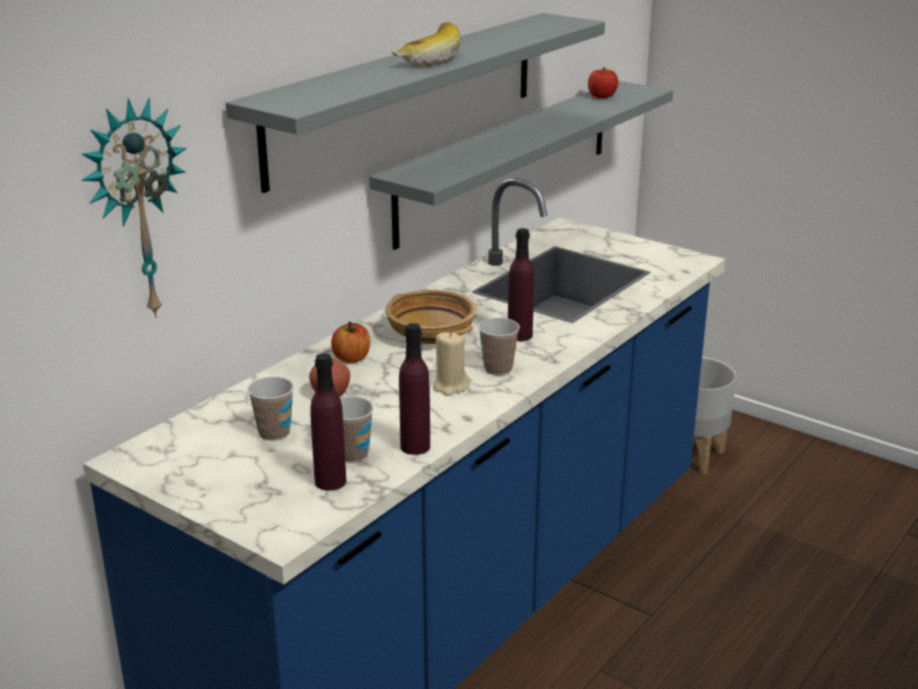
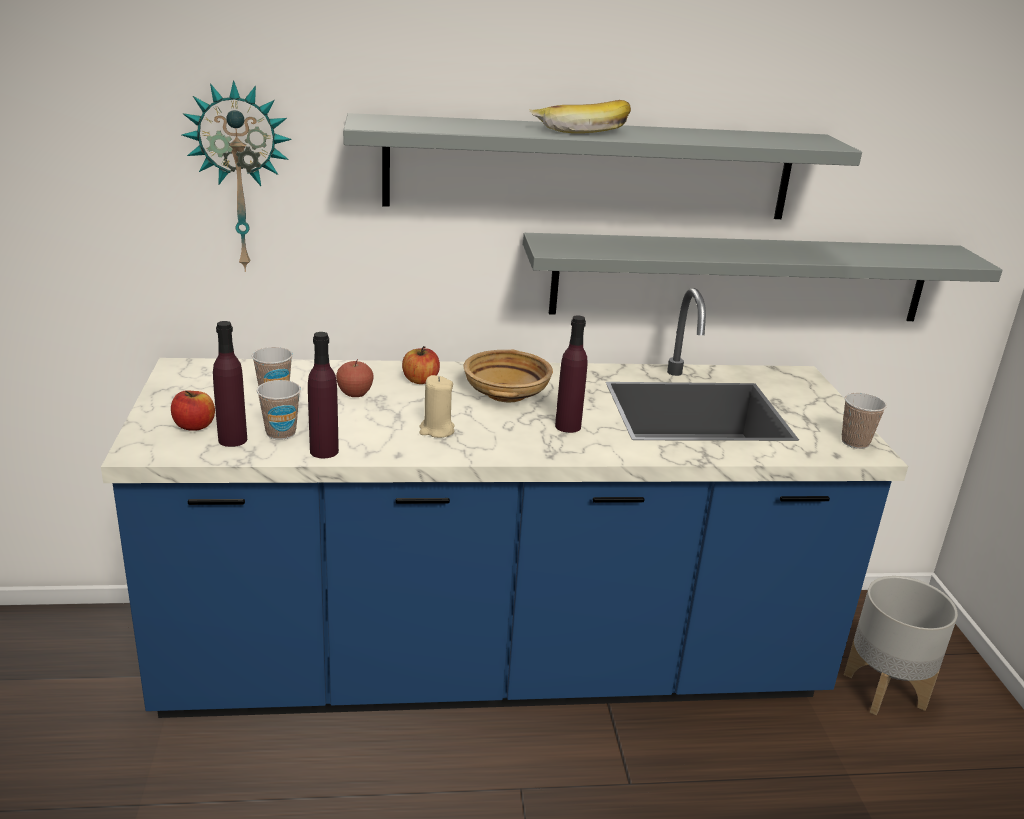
camera: 45 degrees right, 0 degrees up
(498, 369) = (496, 438): cup -> cup (855, 442)
(602, 96) = (900, 250): apple -> apple (194, 426)

